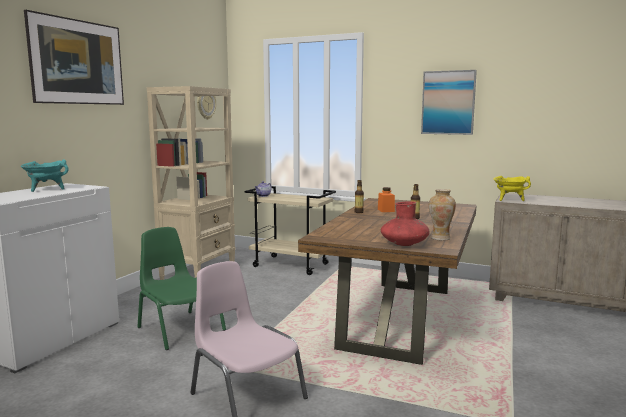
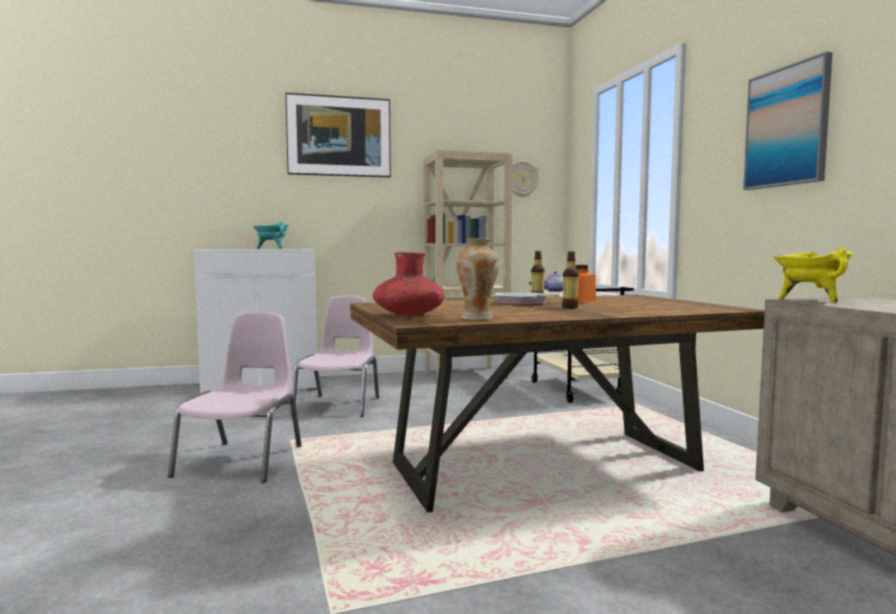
camera: 50 degrees right, 5 degrees down
(180, 328) = (339, 405): green chair -> pink chair
(379, 219) = (523, 303): none -> frying pan

